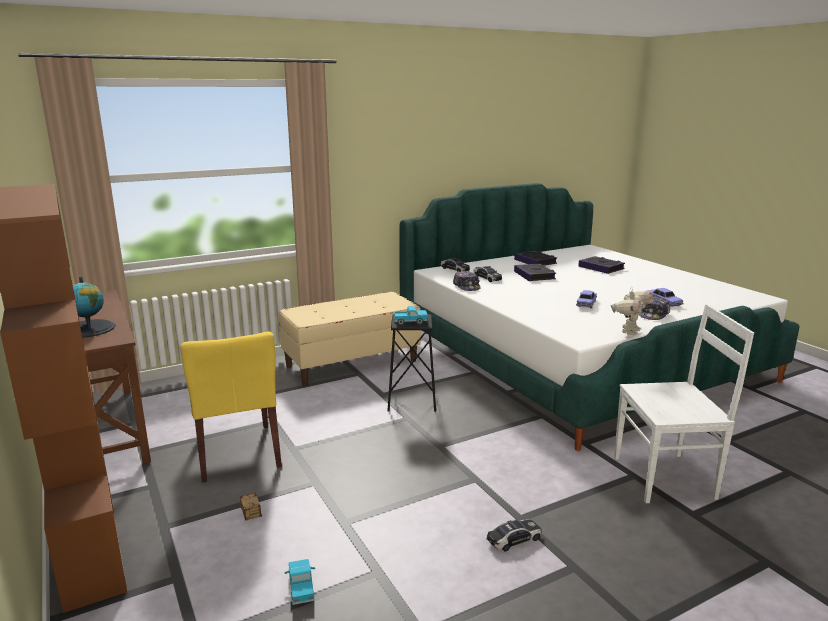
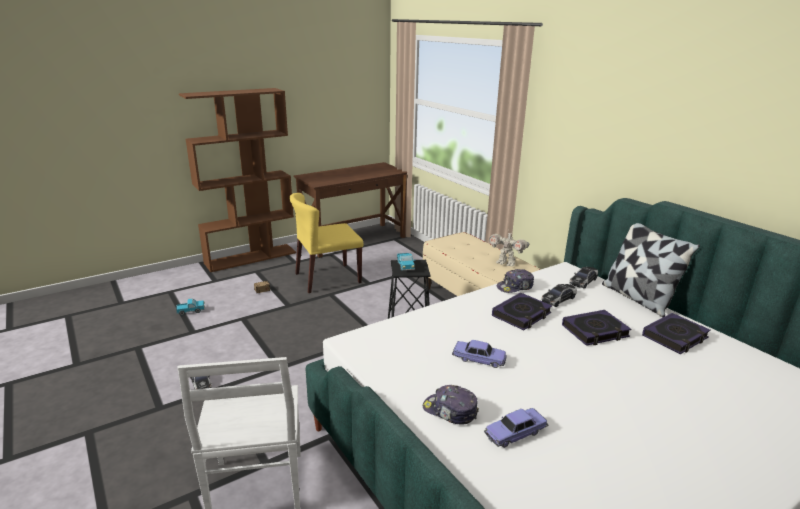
camera: 85 degrees right, 5 degrees up
(89, 329) = (335, 177): globe -> none
(482, 261) = (638, 298): none -> pillow
(601, 268) = (693, 397): book -> book (521, 315)
(629, 331) = (372, 374): toy robot -> toy robot (506, 263)

